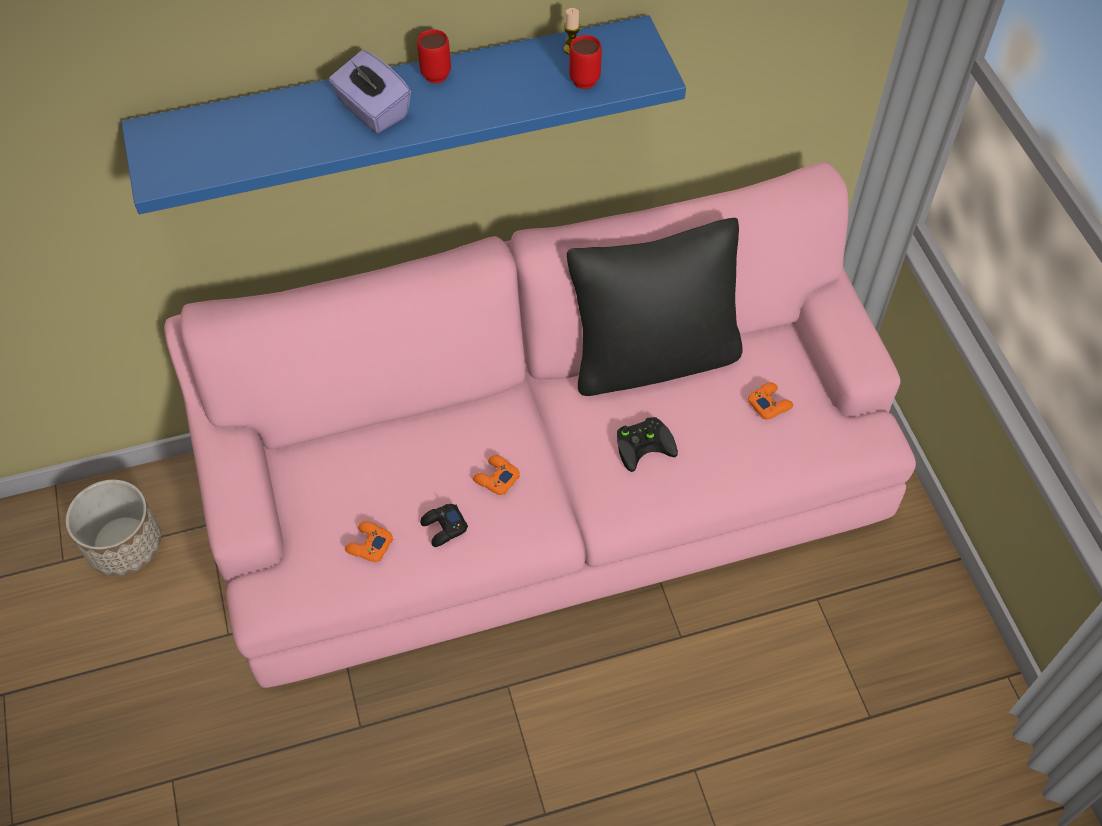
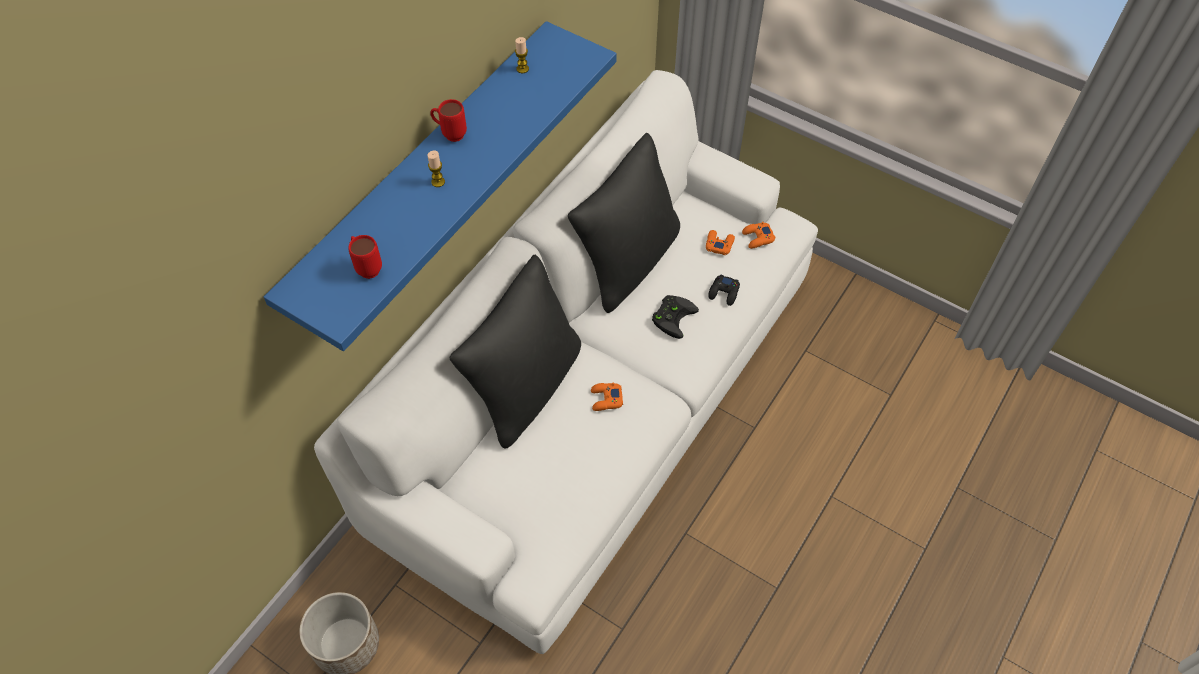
camera: 40 degrees left, 0 degrees up
(369, 545) = (569, 497): orange game controller -> orange game controller (757, 238)
(372, 110) = (438, 182): purple tissue box -> candle
(432, 412) = (525, 387): none -> black pillow
(444, 528) = (605, 452): black game controller -> black game controller (724, 292)
(551, 489) = (598, 397): pink sofa -> white sofa
(585, 77) = (550, 81): red mug -> red mug (367, 267)

